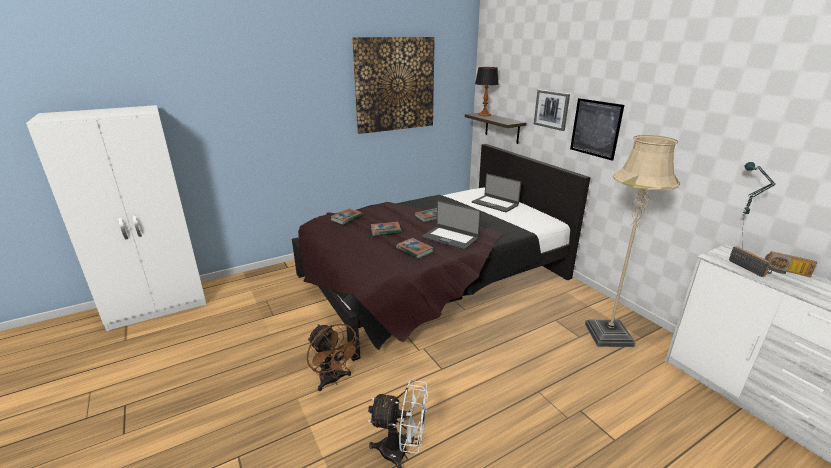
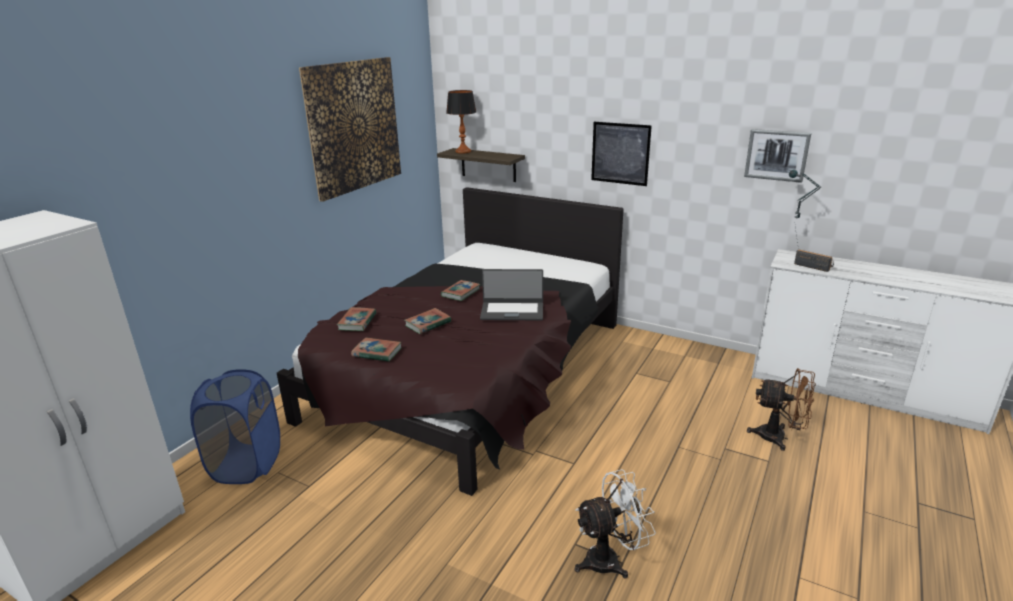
camera: 30 degrees left, 0 degrees up
(256, 290) = (247, 464): none -> blue laundry basket
(333, 380) = (470, 526): brown fan -> brown fan (779, 437)
(414, 250) = (489, 336): book -> book (377, 352)
(495, 204) = (511, 260): laptop -> none
(551, 109) = (559, 137): picture -> picture (776, 155)
(608, 335) = (691, 371): beige floor lamp -> none
(785, 272) = (837, 263): radio -> none

